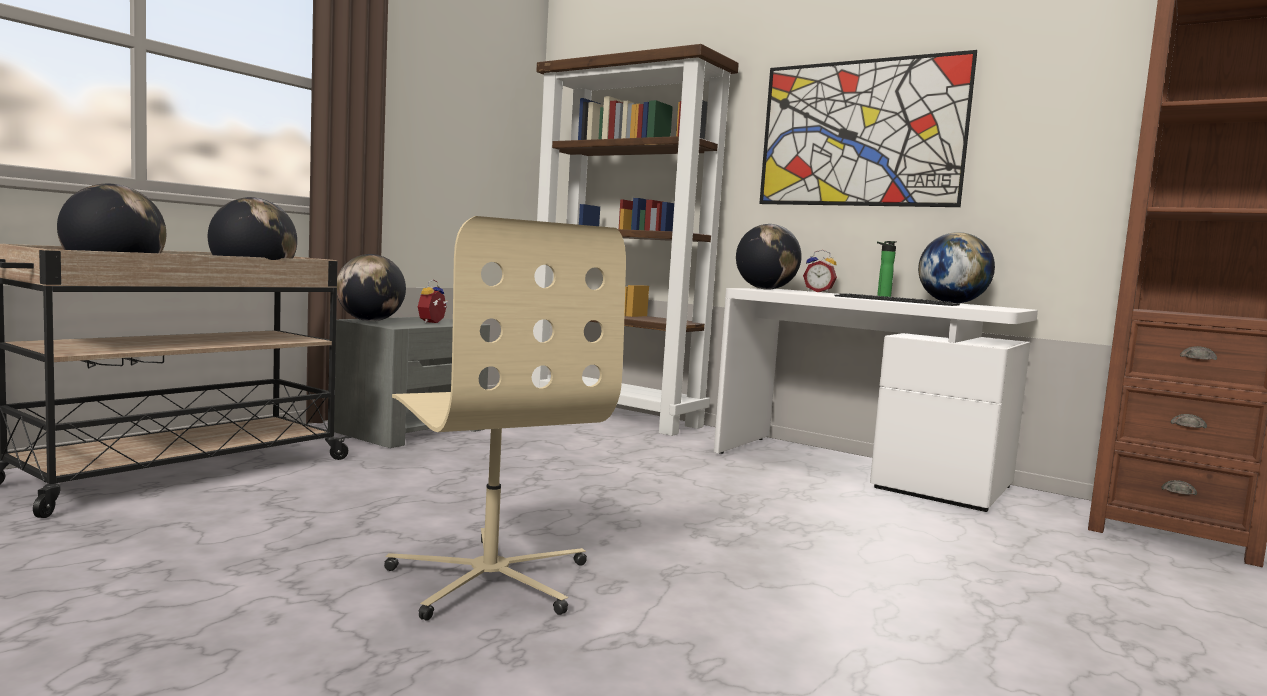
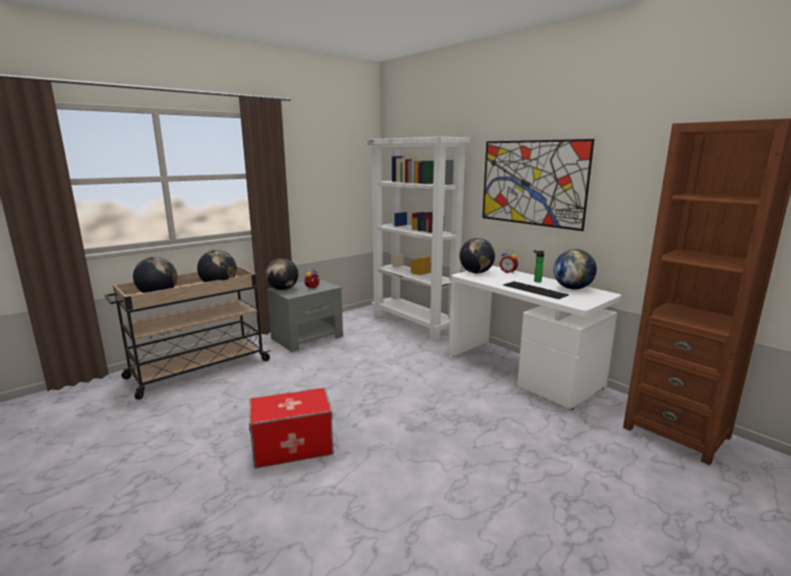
camera: 15 degrees right, 10 degrees up
(491, 578) = (292, 447): beige office chair -> storage box
(615, 416) = (414, 324): brown bookcase -> white bookcase

